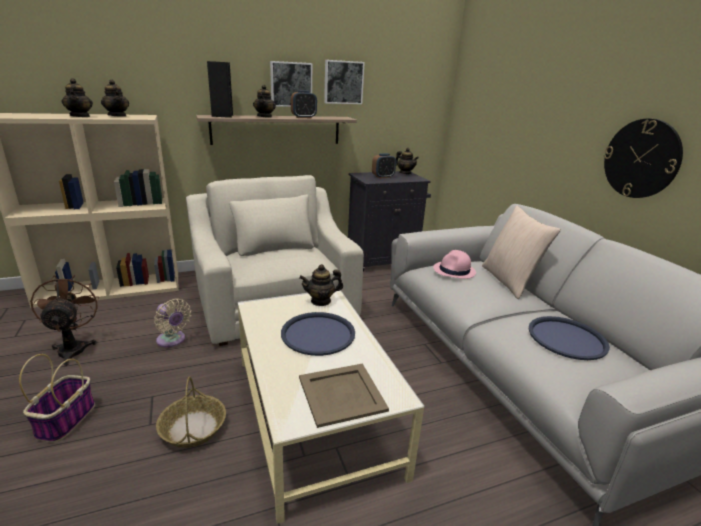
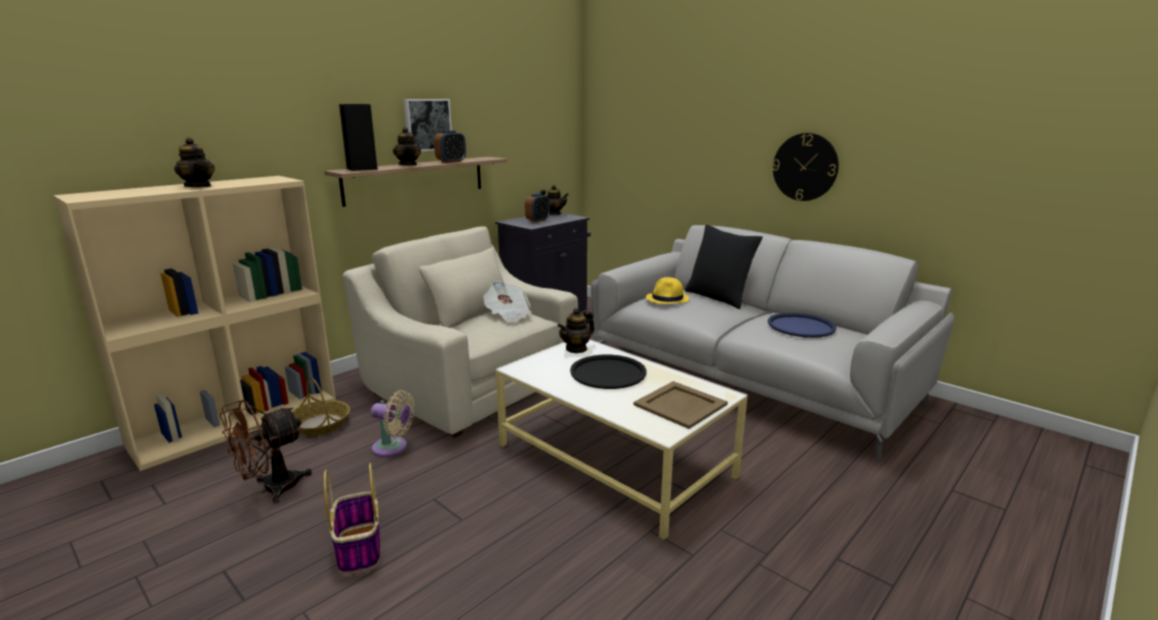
camera: 25 degrees left, 5 degrees down
(74, 347) = (271, 489): brown fan -> brown fan turned 90 degrees counterclockwise
(117, 116) = (240, 181): teapot -> none
(193, 427) = (510, 507): basket -> basket (320, 424)
(298, 254) = (507, 314): none -> newspaper
(318, 334) = (608, 373): blue tray -> black tray
(343, 82) = (480, 118): picture -> none
(454, 271) = (667, 299): pink hat -> yellow hat
(509, 281) = (719, 297): beige pillow -> black pillow

